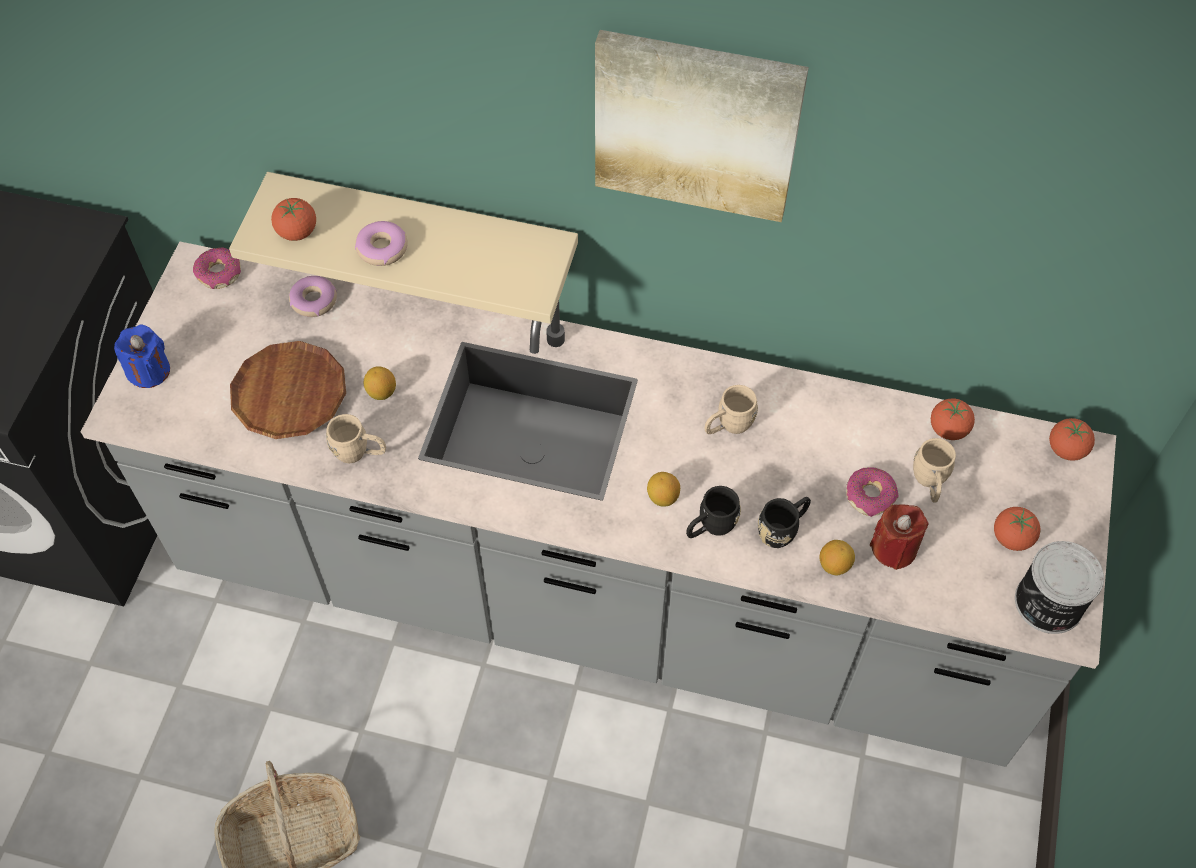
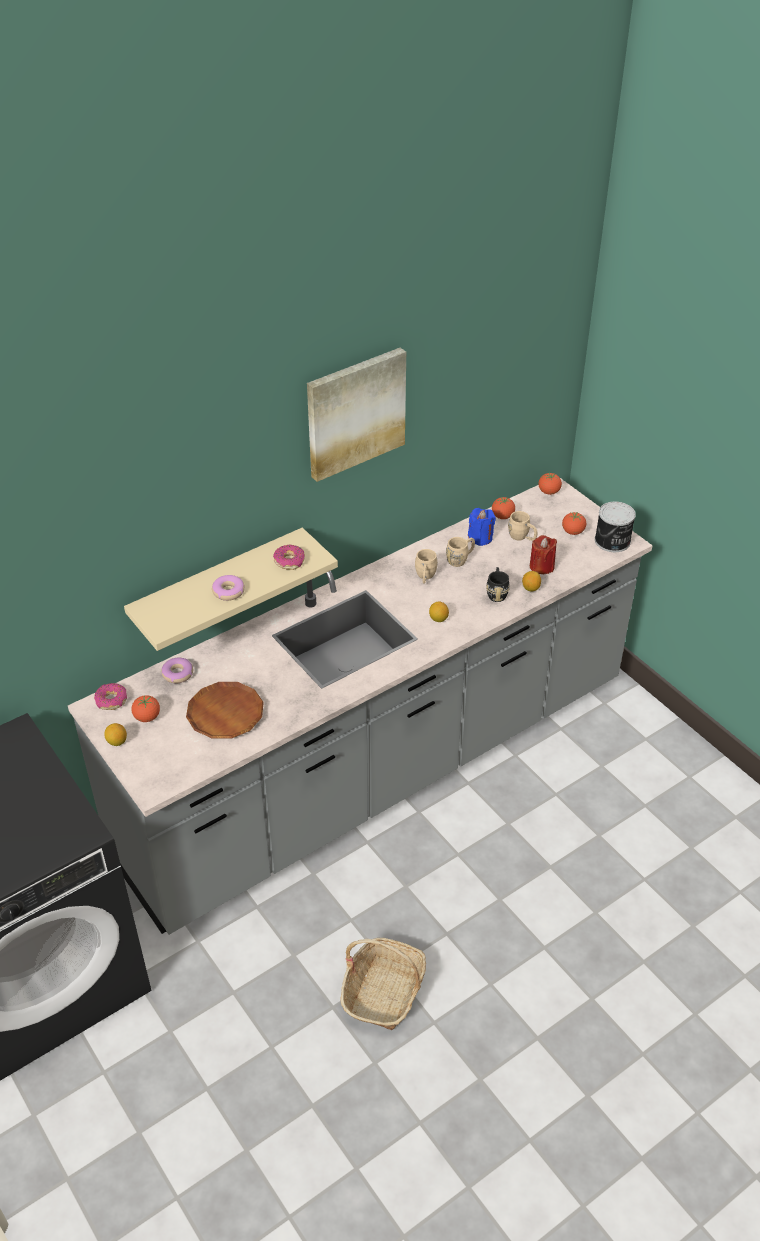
camera: 50 degrees left, 15 degrees down
(149, 371) = (140, 762): blue candle -> blue candle (480, 538)
(297, 232) = (179, 614): tomato -> tomato (147, 717)
(359, 452) = (292, 707): beige mug -> beige mug (460, 559)
(381, 392) = (266, 679): lemon -> lemon (117, 742)
(710, 527) = (470, 613): black mug -> none
(870, 496) = (509, 557): donut -> donut (289, 561)

